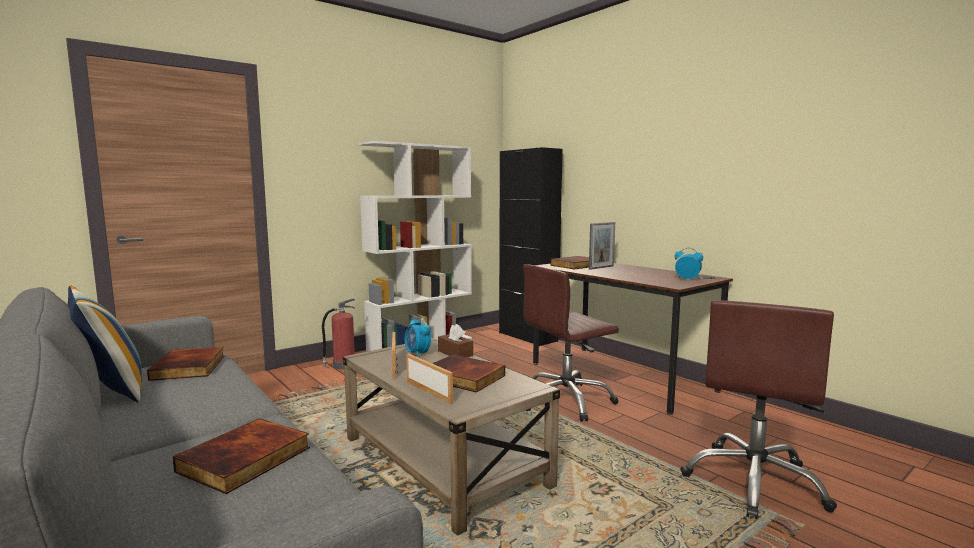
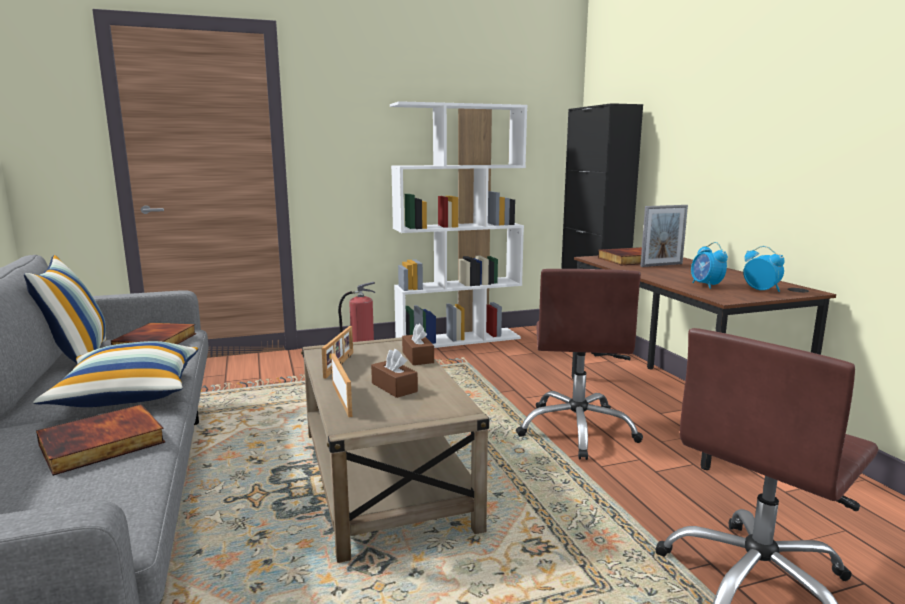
camera: 20 degrees right, 5 degrees up
(214, 415) = (128, 393): none -> pillow
(417, 354) = (377, 353): alarm clock -> alarm clock (706, 285)
(462, 377) = (394, 387): book -> brown tissue box
(566, 401) = (577, 430): brown office chair -> brown office chair turned 75 degrees counterclockwise

